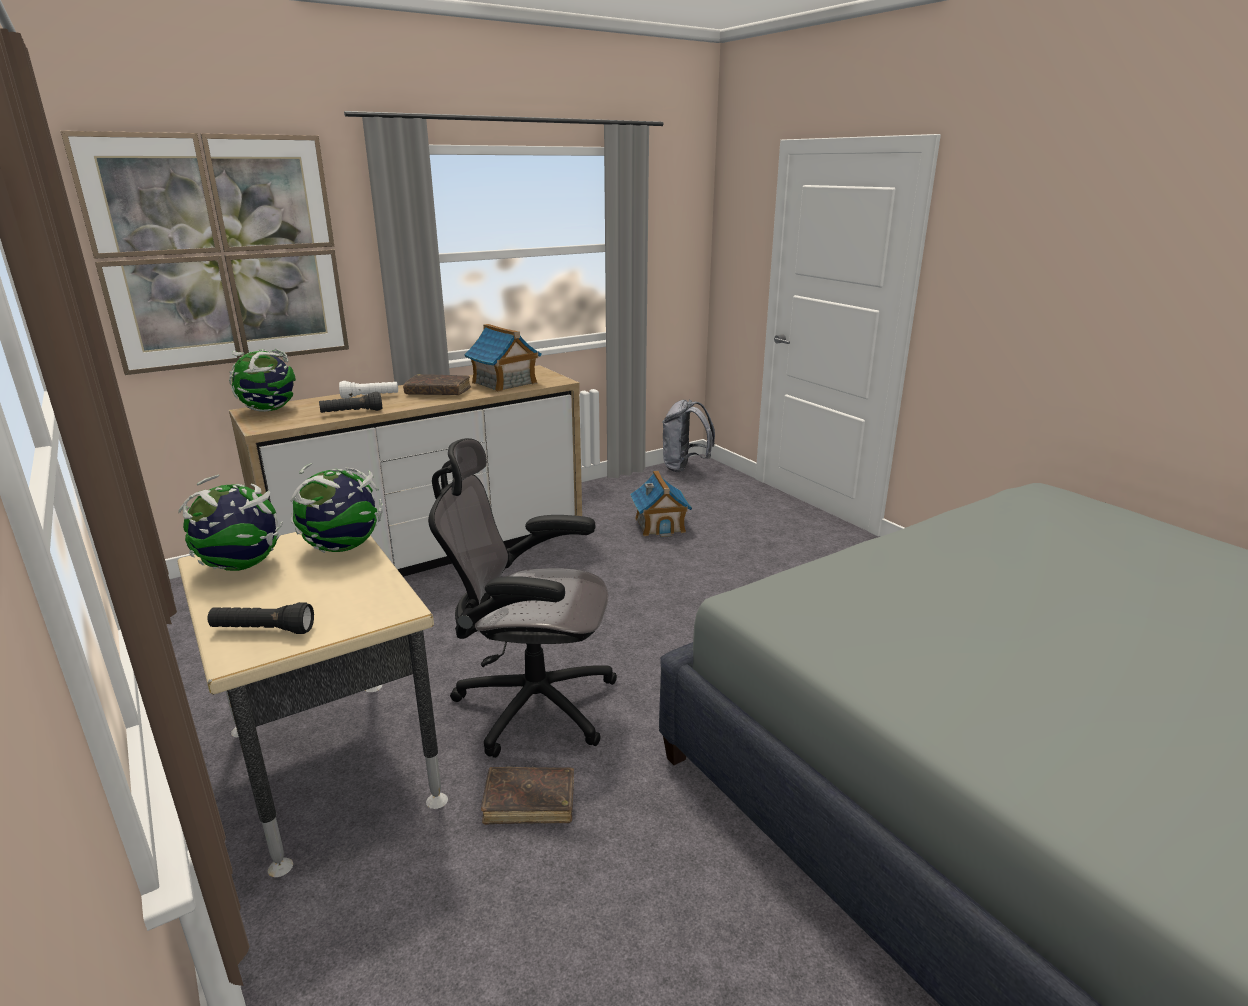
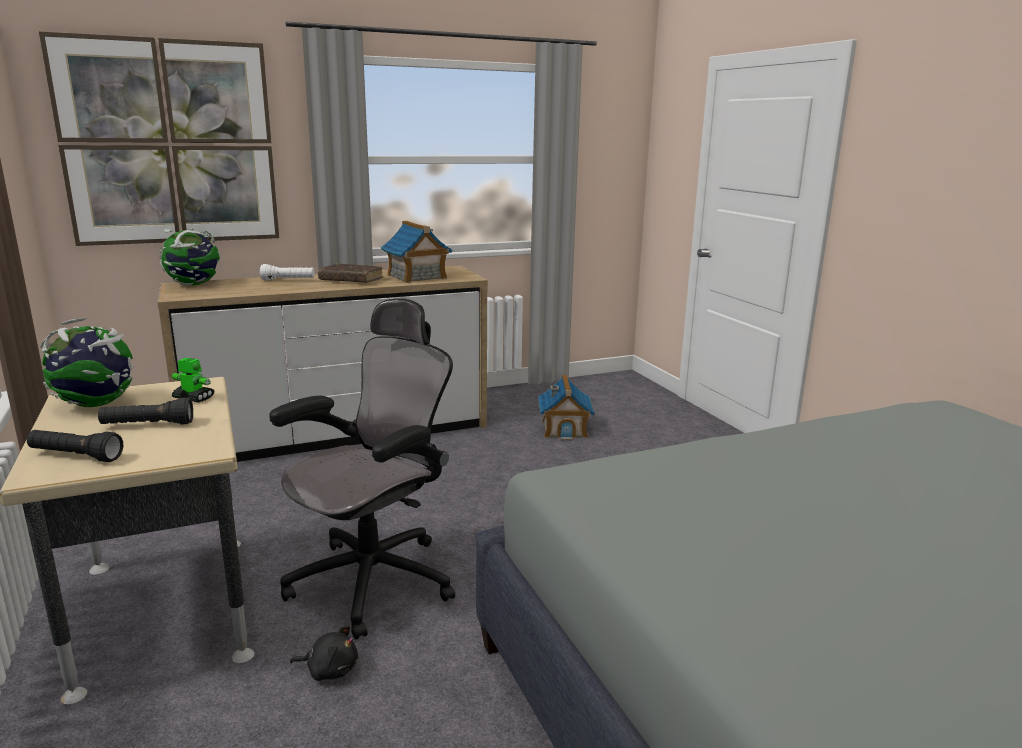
camera: 10 degrees right, 5 degrees down
(342, 548) = (193, 398): globe -> toy robot
(352, 412) = (262, 290): black flashlight -> black flashlight (148, 425)
(529, 802) = (330, 670): brown book -> black plush toy
(534, 706) = (373, 580): office chair -> office chair turned 105 degrees clockwise
(685, 467) = (610, 380): grey backpack -> none

